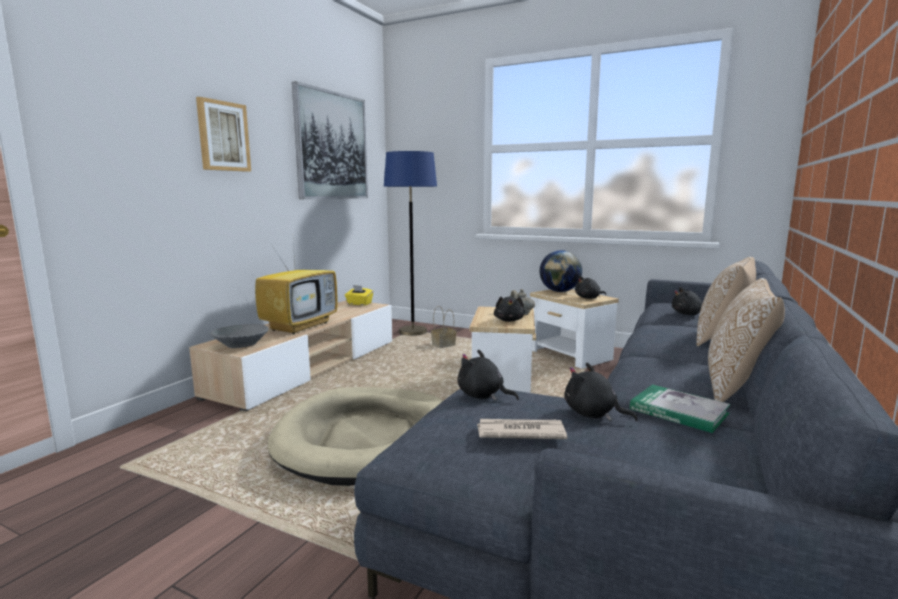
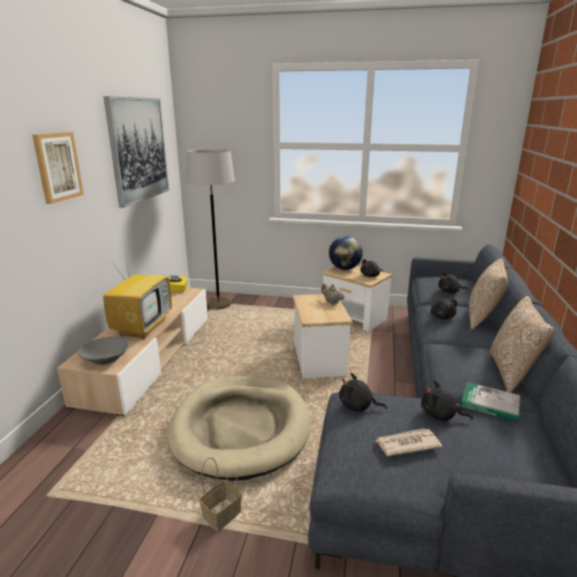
camera: 15 degrees left, 10 degrees up
(413, 332) = (218, 304): blue floor lamp -> grey floor lamp
(443, 345) = (251, 318): basket -> basket (221, 516)
(509, 320) = (327, 312): black plush toy -> black plush toy (442, 317)

